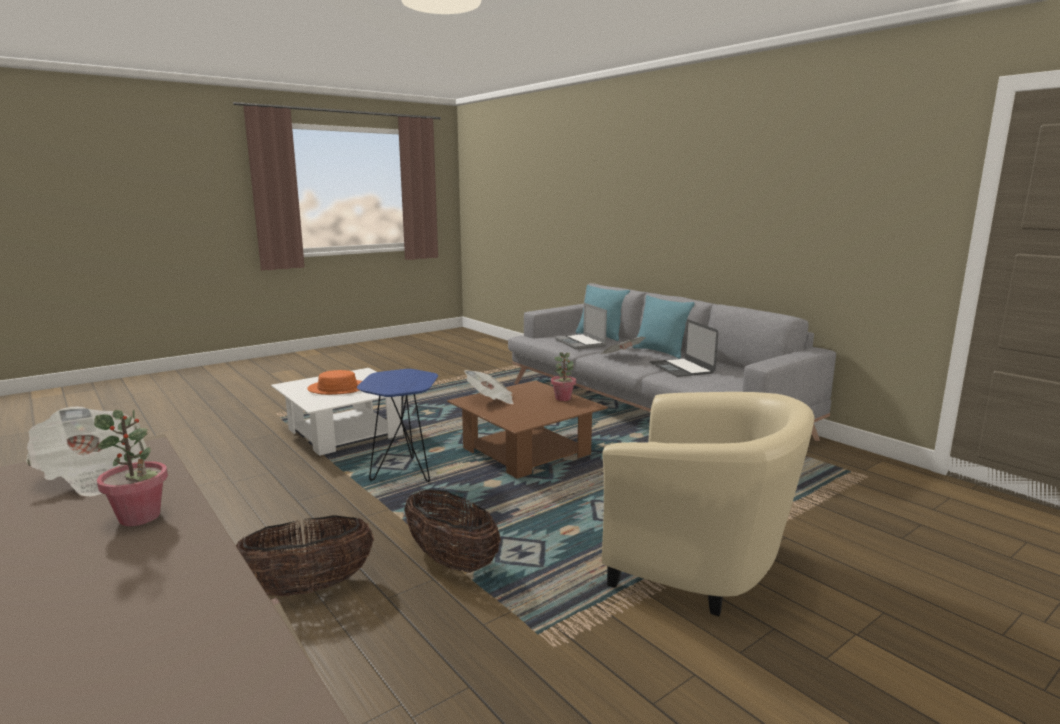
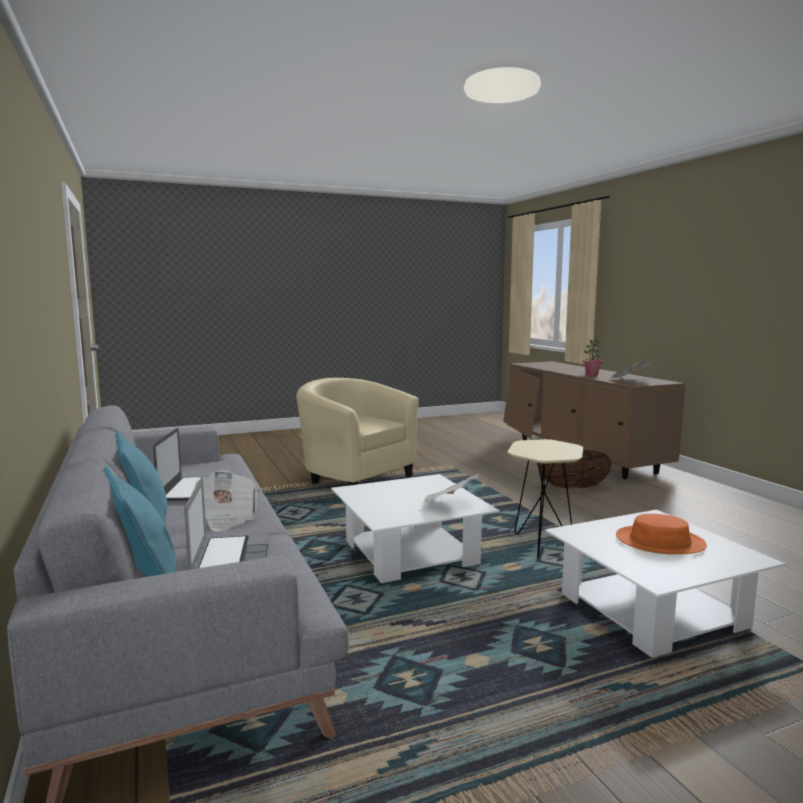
camera: 165 degrees left, 5 degrees down
(403, 474) = (542, 543): blue side table -> beige side table
(451, 561) = (493, 490): basket -> none
(526, 451) = (410, 552): brown coffee table -> white coffee table
(563, 398) = (366, 499): potted plant -> none

